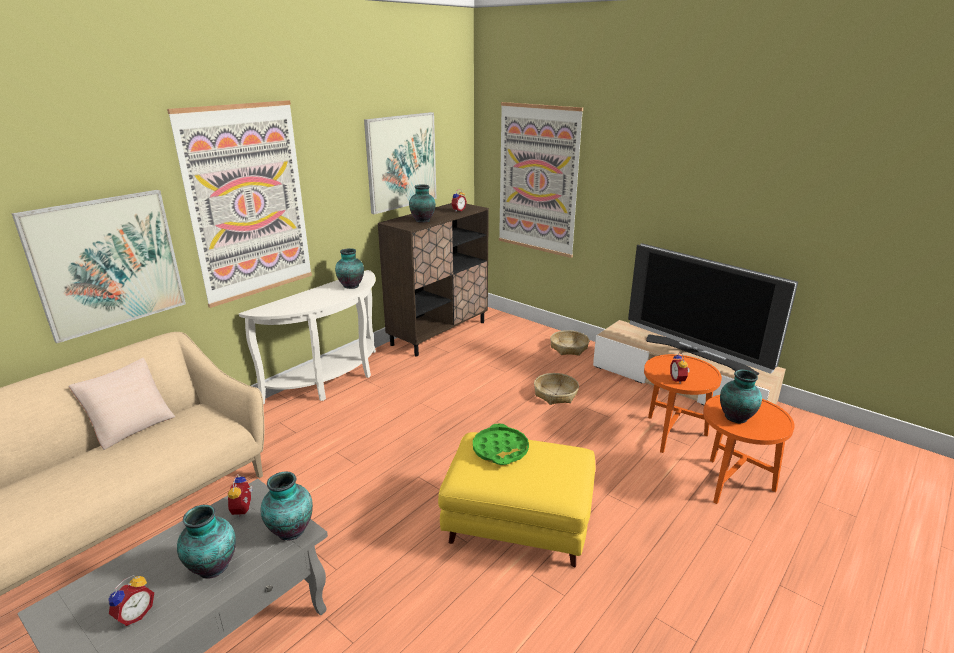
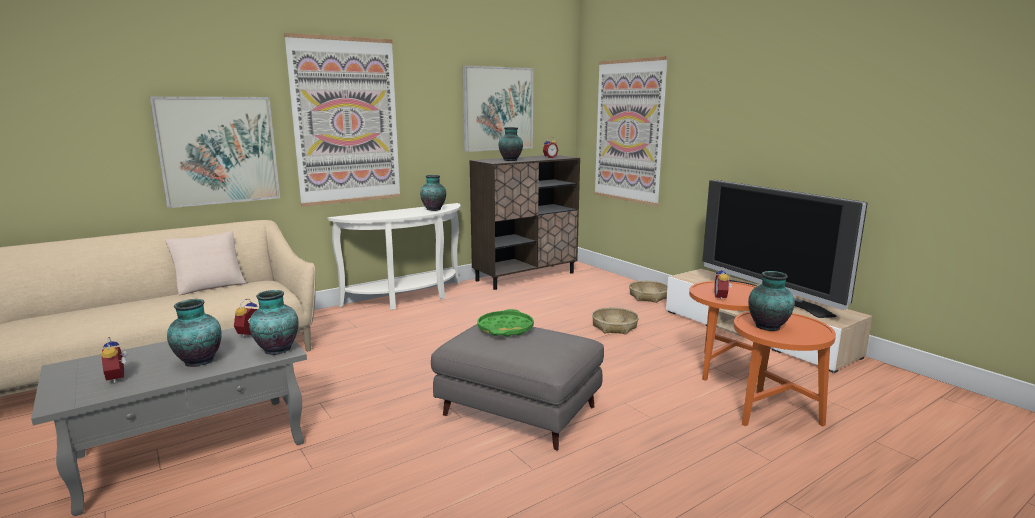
camera: 15 degrees right, 10 degrees down
(134, 615) = (119, 378): alarm clock -> alarm clock turned 105 degrees clockwise
(518, 523) = (520, 411): yellow ottoman -> grey ottoman

